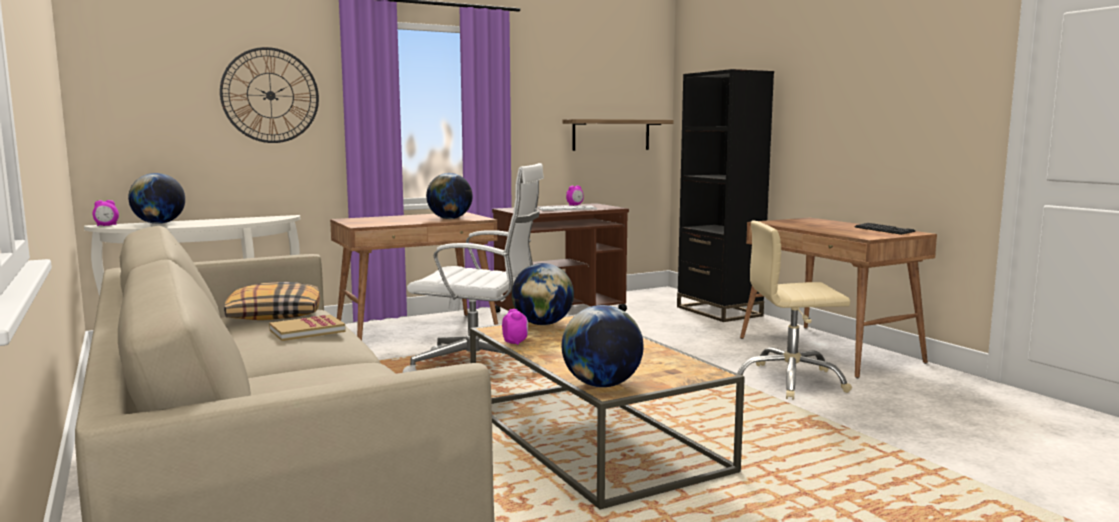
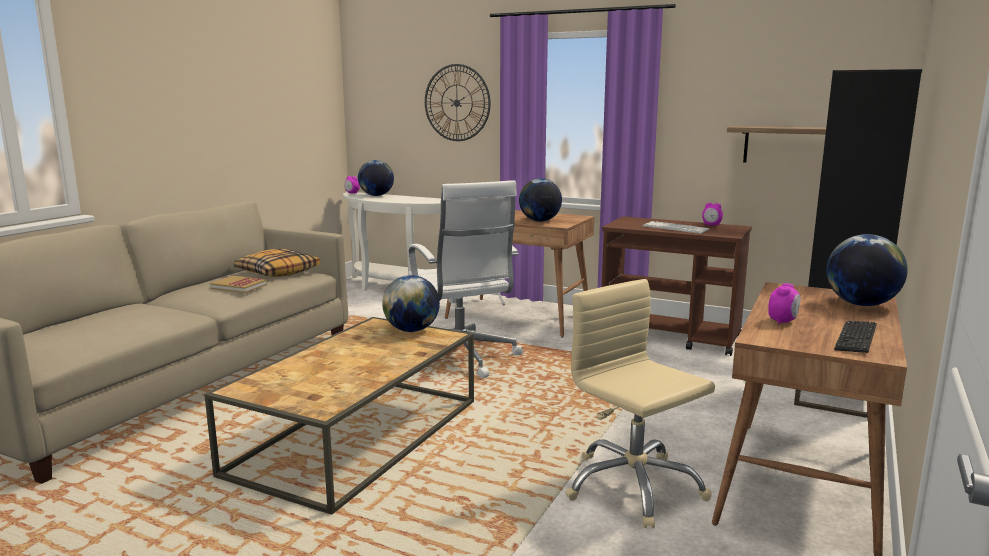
camera: 55 degrees right, 5 degrees up
(515, 342) = (344, 336): alarm clock -> alarm clock (783, 321)
(602, 385) = (252, 383): globe -> globe (861, 304)

